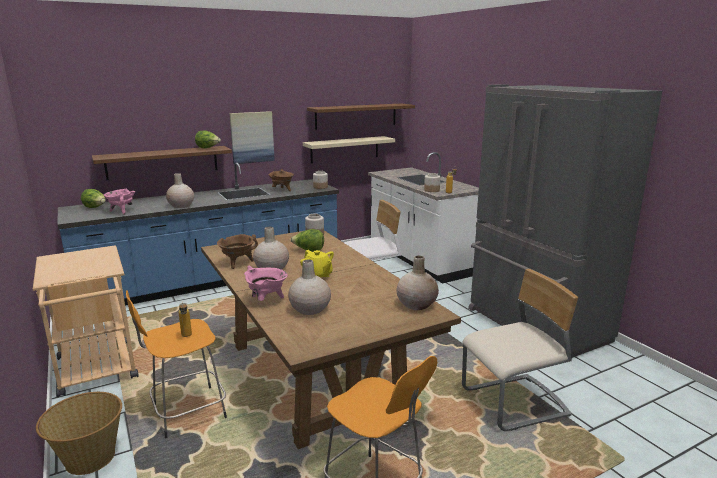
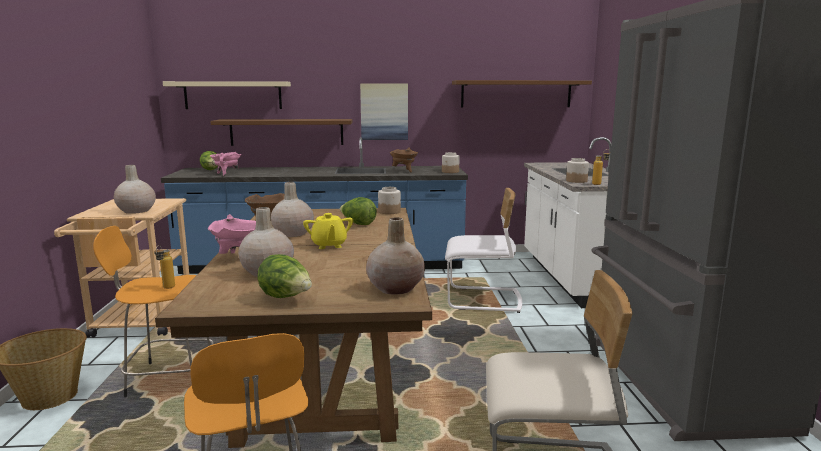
camera: 25 degrees right, 5 degrees down
(181, 206) = (284, 174): beige vase -> beige vase (136, 211)
(208, 148) = (331, 119): lettuce -> lettuce (286, 298)
(345, 149) = (498, 133): beige shelf -> beige shelf (233, 95)

